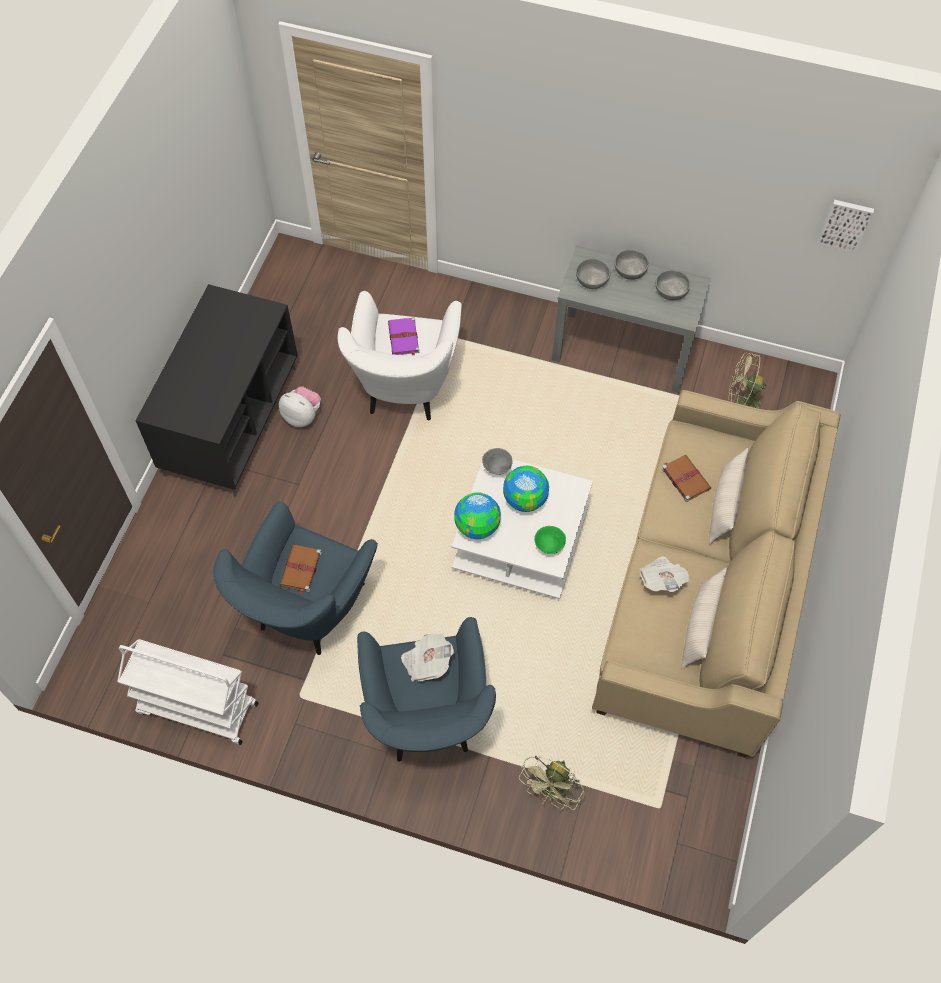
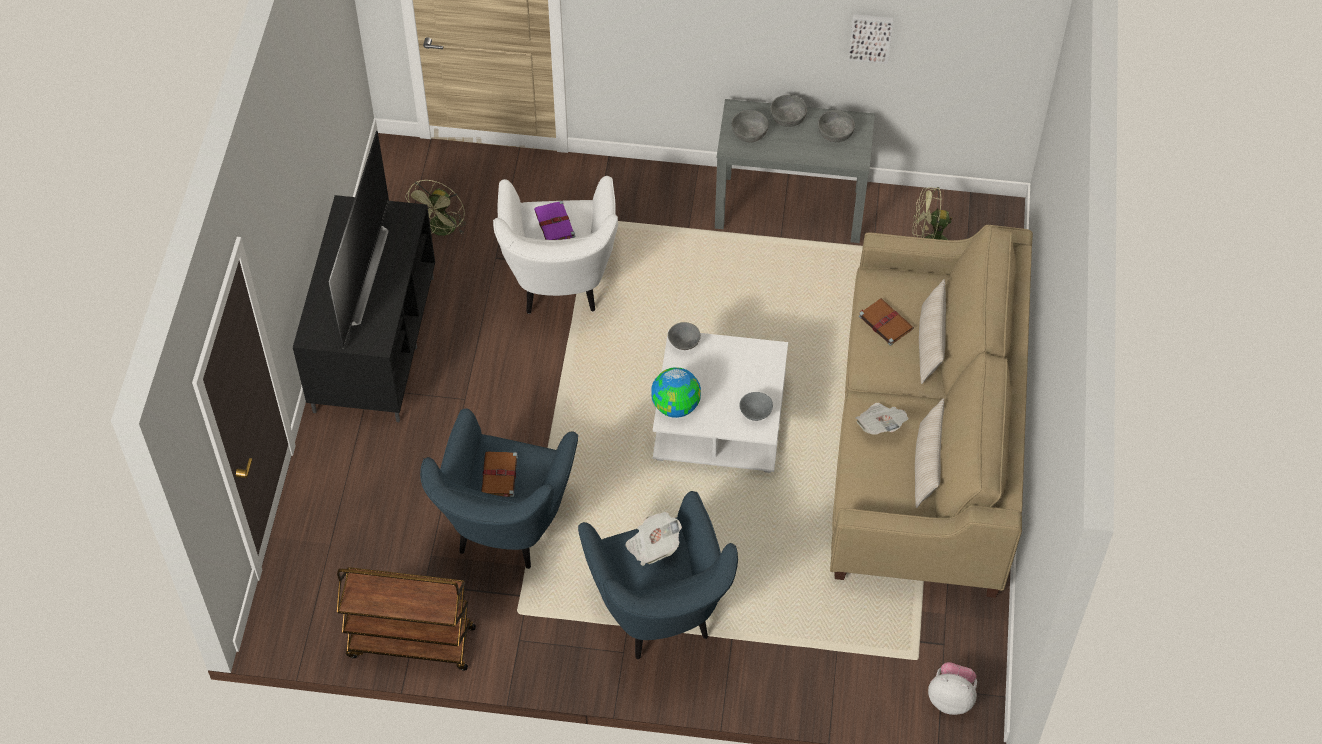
camera: 10 degrees left, 5 degrees down
(197, 708) = (410, 643): white cart -> brown cart
(211, 360) = (359, 274): none -> television
(302, 416) = (452, 327): plush toy -> plush toy (951, 698)
(524, 499) = (720, 371): globe -> none
(548, 545) = (755, 413): green bowl -> grey bowl
(552, 792) = (804, 662): green fan -> green fan (441, 230)
(846, 224) = (1004, 38): picture -> picture (870, 37)

